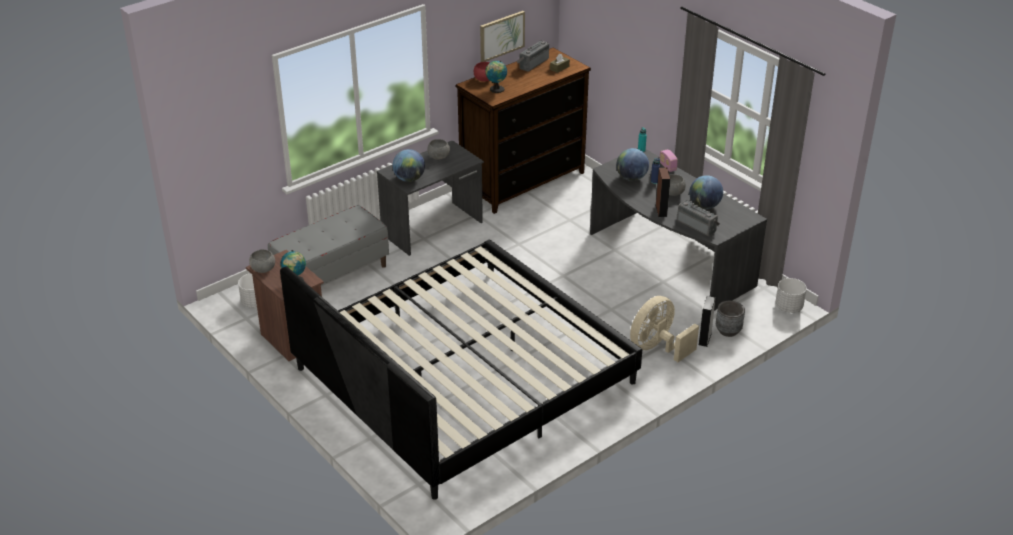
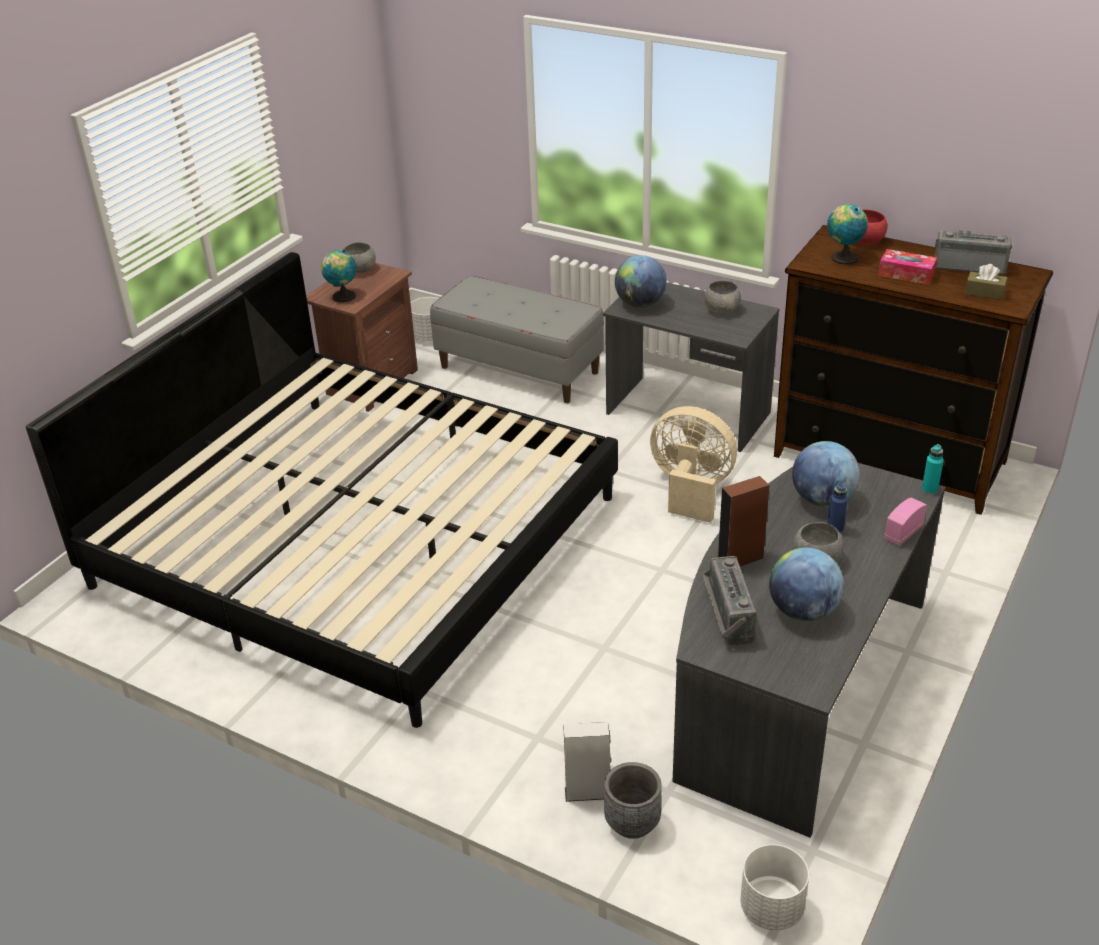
camera: 70 degrees right, 0 degrees up
(501, 36) = (939, 189): picture -> none
(527, 80) = (906, 274): none -> tissue box
(657, 348) = (527, 733): beige fan -> beige fan (690, 490)
(697, 225) = (726, 616): radio -> radio turned 150 degrees clockwise

